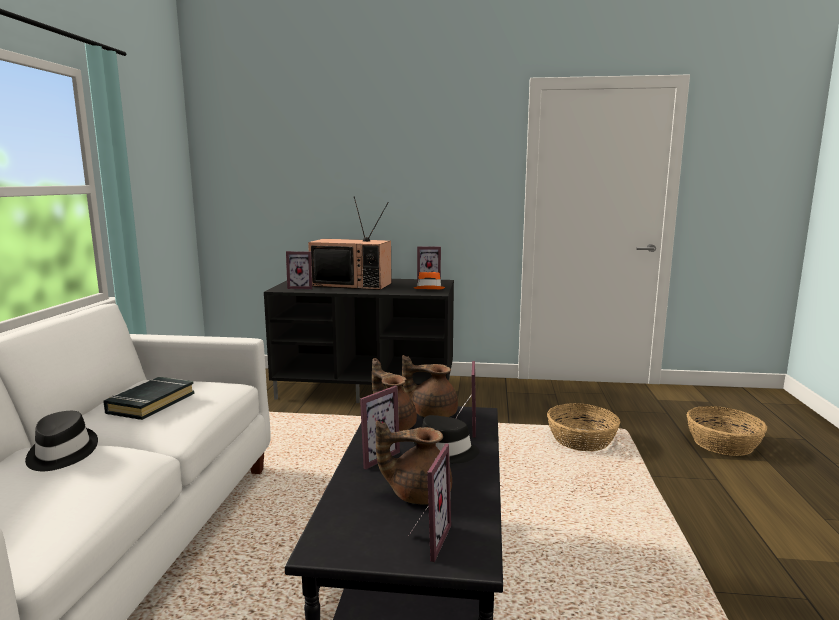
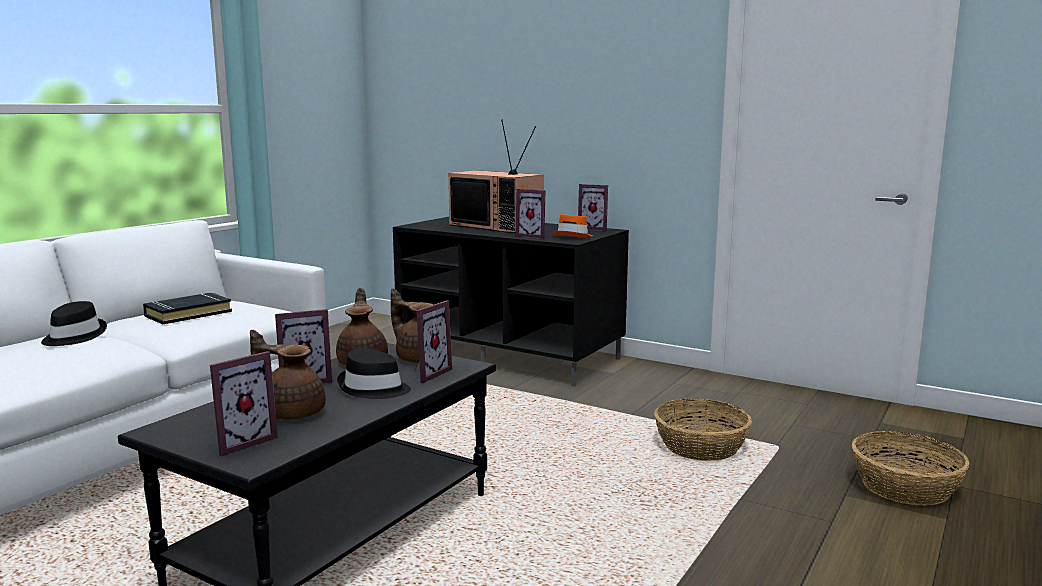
camera: 25 degrees right, 0 degrees up
(301, 287) = (437, 226): picture frame -> picture frame (533, 236)

